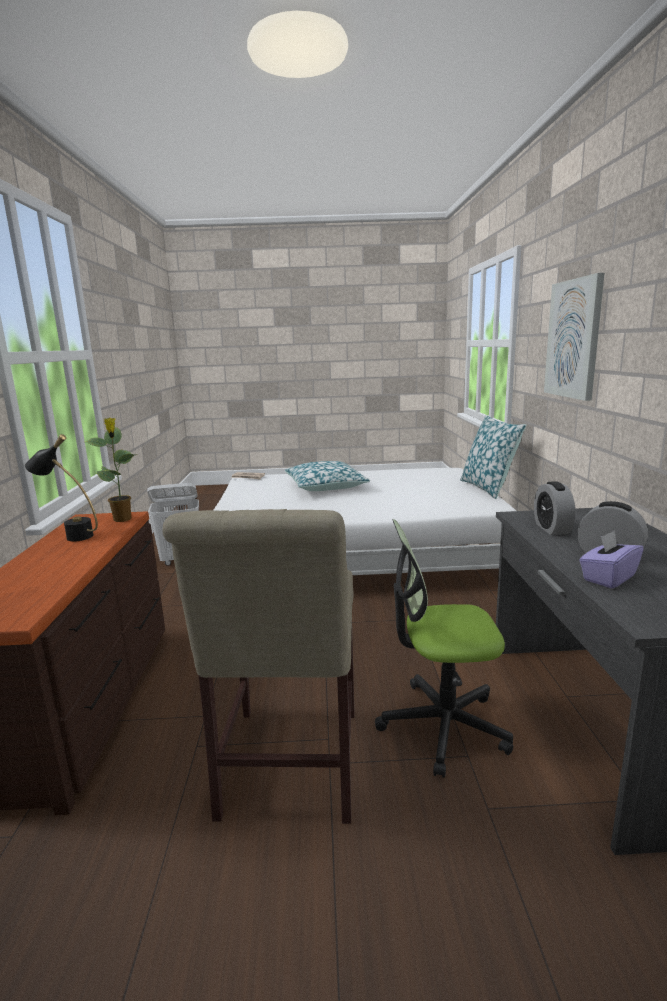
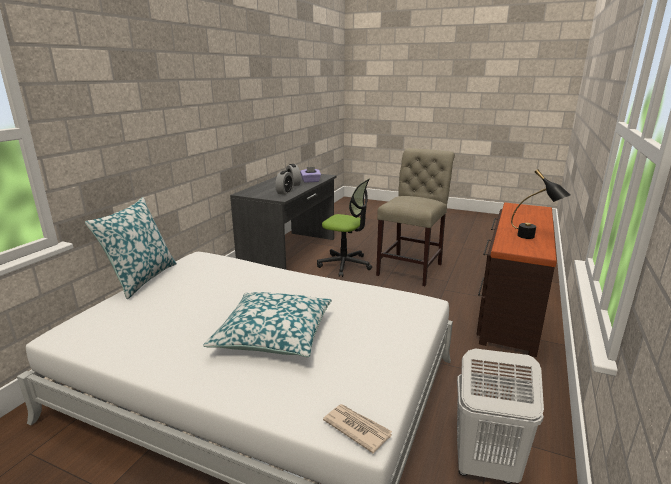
camera: 155 degrees left, 5 degrees up
(123, 519) = (506, 245): potted plant -> none
(574, 339) = (157, 114): picture -> none

